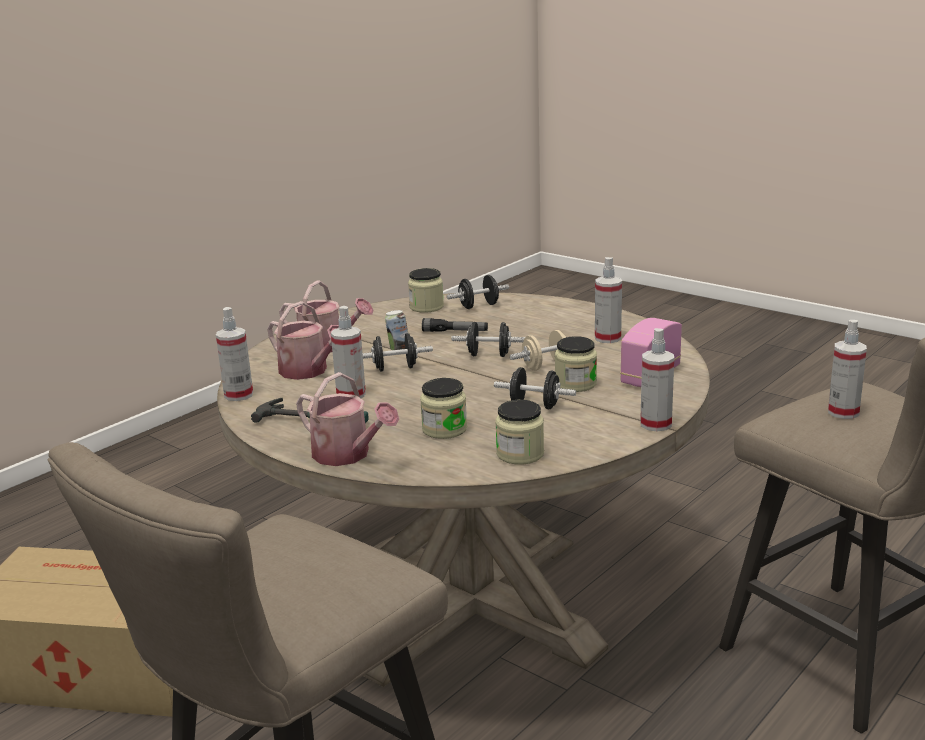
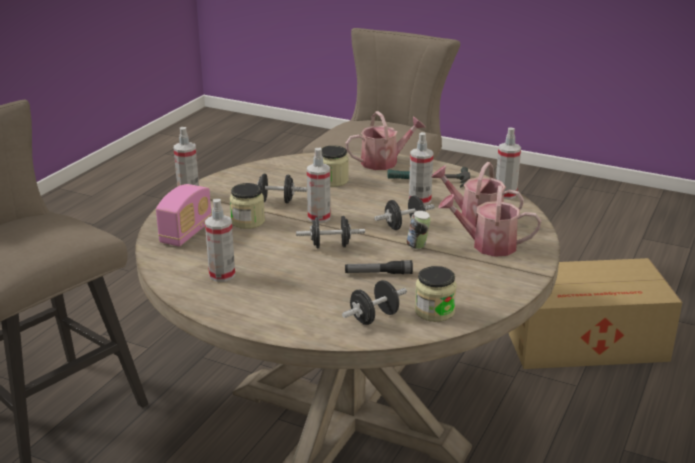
camera: 165 degrees right, 5 degrees up
(347, 455) = (384, 162): watering can -> watering can turned 135 degrees clockwise
(520, 454) = (277, 169): jar -> none
(545, 366) = (276, 237): beige dumbbell -> none
(843, 412) = (42, 231): spray bottle -> spray bottle (319, 217)

